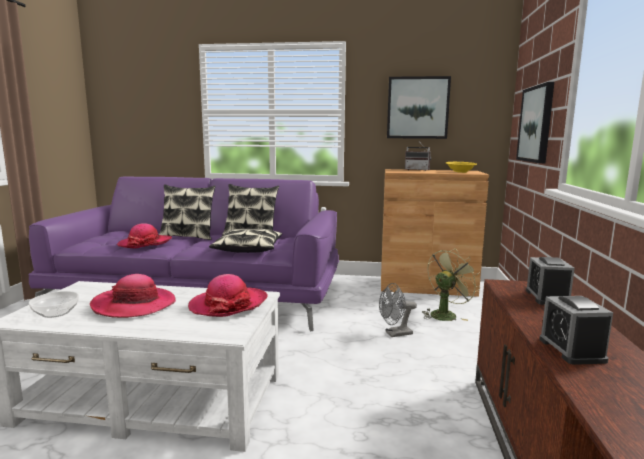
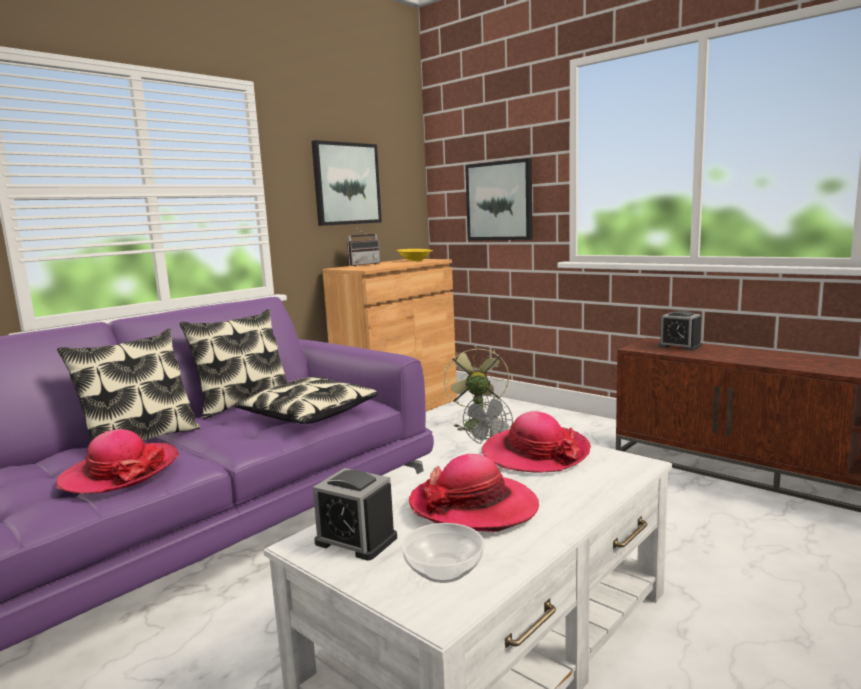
camera: 55 degrees left, 0 degrees up
(571, 350) = (786, 362): alarm clock -> alarm clock (356, 540)

